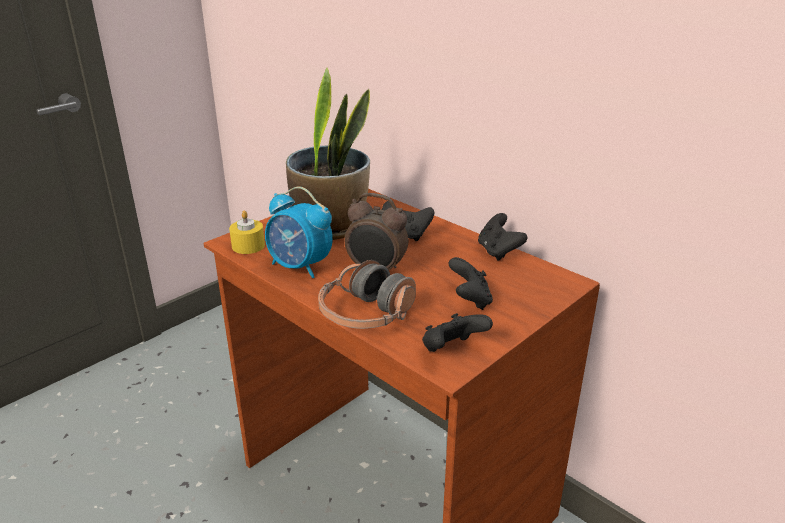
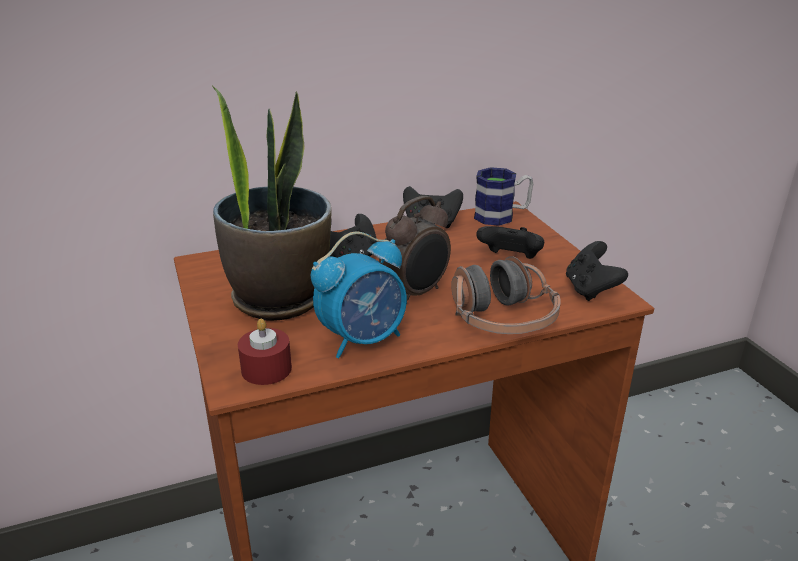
camera: 65 degrees left, 0 degrees up
(248, 246) = (266, 369): yellow candle -> red candle
(553, 280) = (502, 216): none -> mug

